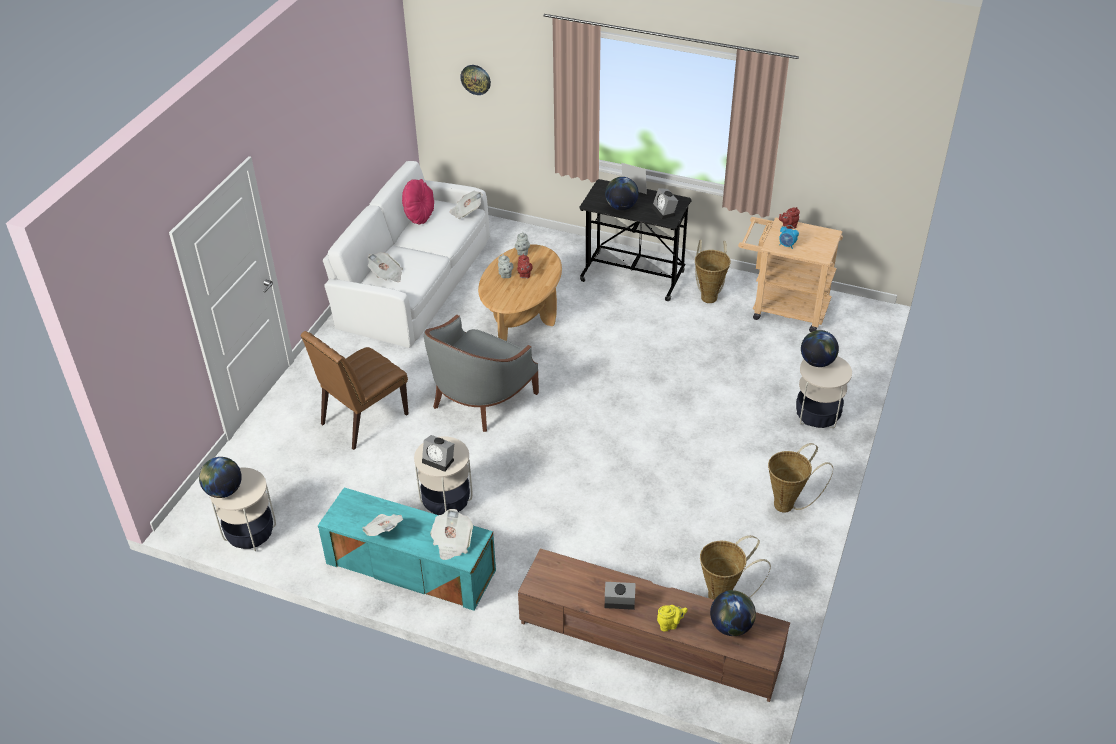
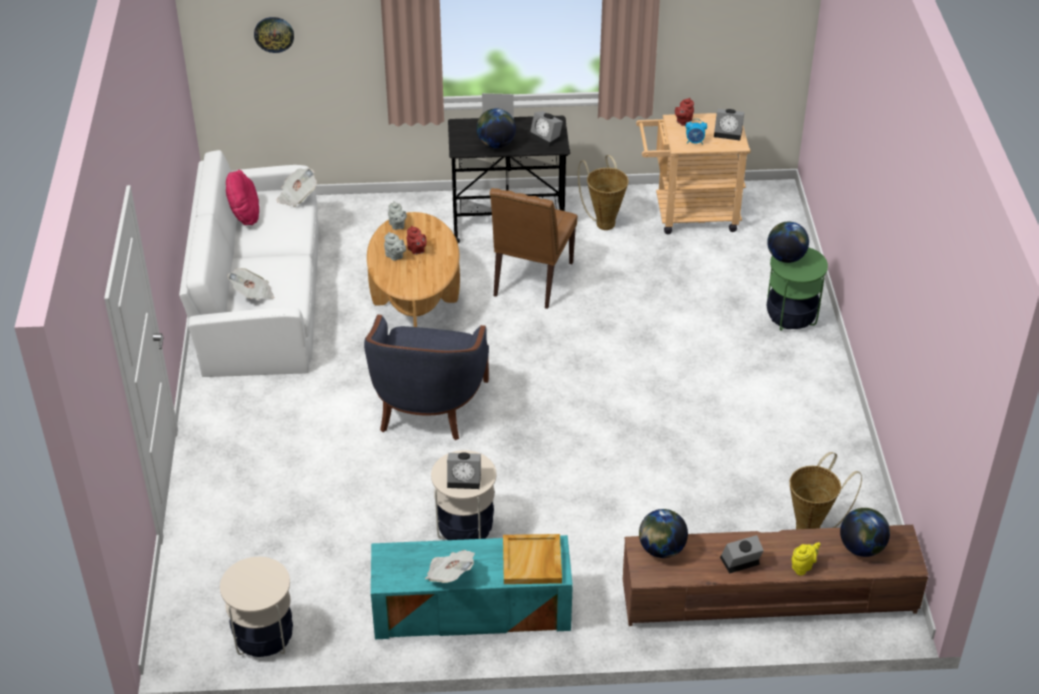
camera: 25 degrees left, 0 degrees up
(224, 491) = (241, 591): globe -> globe (661, 549)
(364, 418) = (309, 467): brown chair -> brown chair (533, 278)
(452, 543) = (532, 561): newspaper -> beige tray
(480, 398) = (427, 405): grey armchair -> blue armchair
(788, 504) = (817, 415): basket -> none
(817, 416) = (791, 317): beige side table -> green side table
(821, 245) = (729, 133): none -> alarm clock

